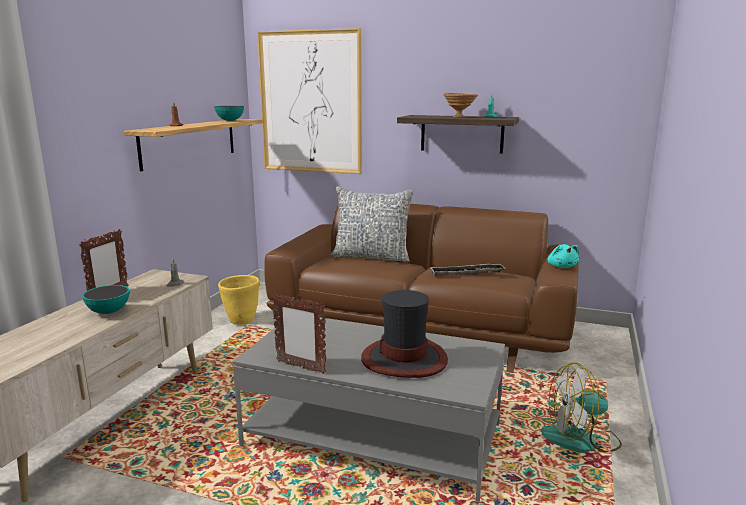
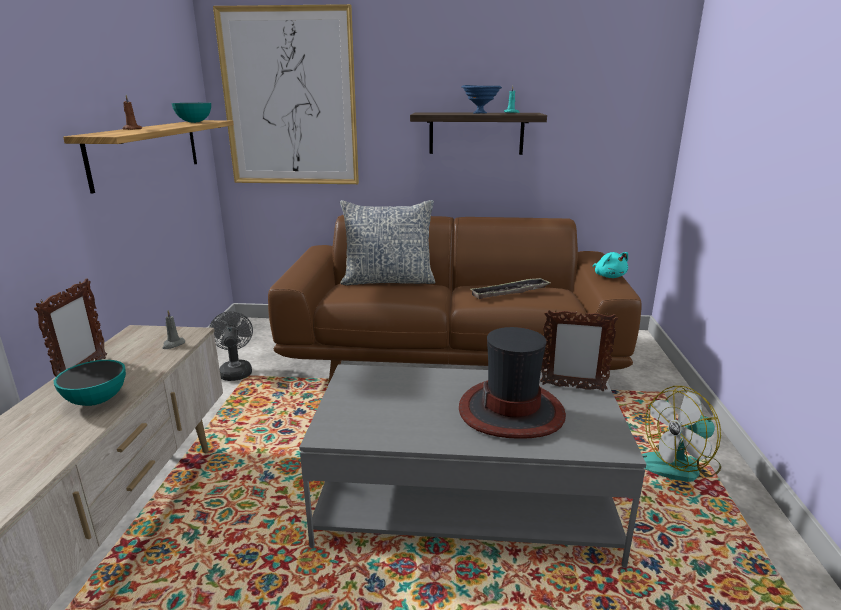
camera: 15 degrees left, 5 degrees up
(241, 321) = (235, 371): yellow planter -> grey fan
(300, 367) = (394, 442): picture frame -> picture frame (572, 387)
(459, 117) = (480, 113): brown bowl -> blue bowl

